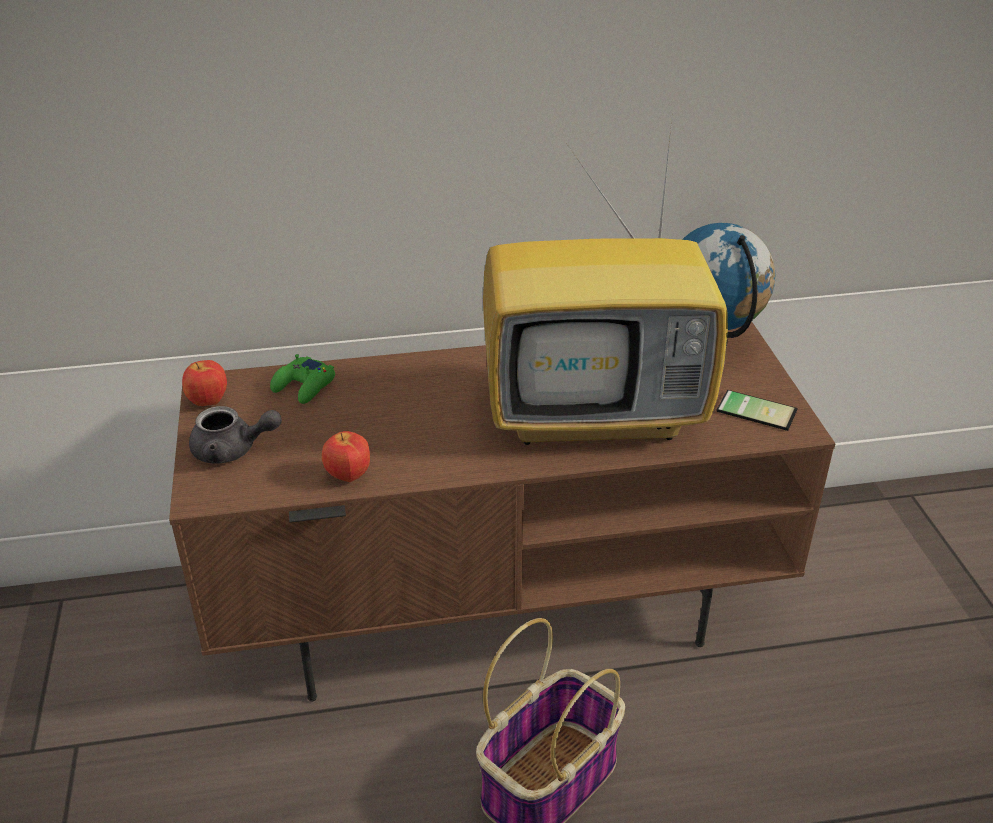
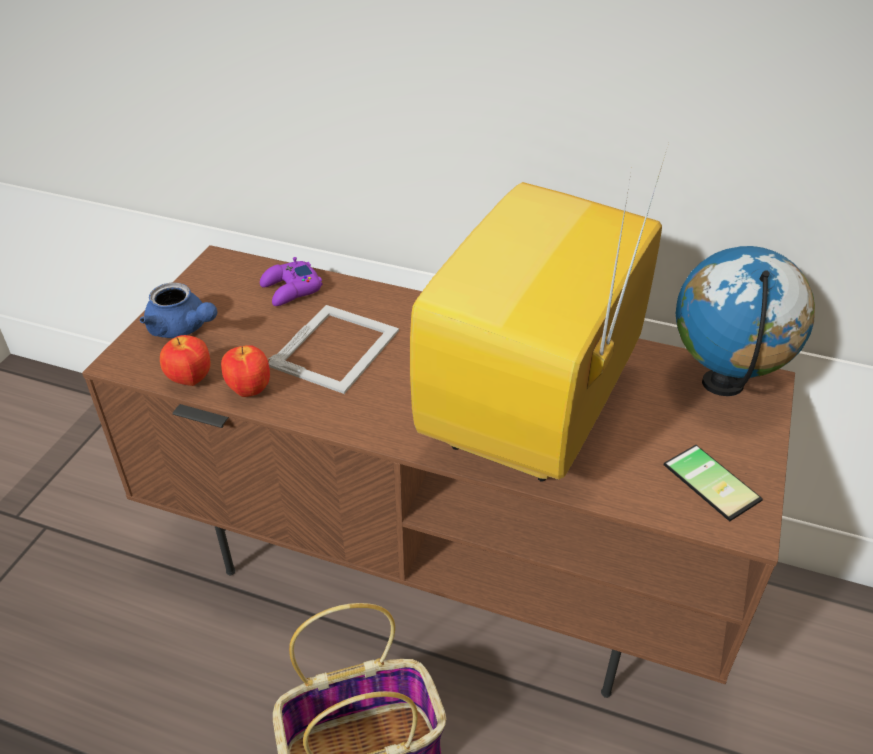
camera: 30 degrees right, 5 degrees up
(208, 402) = (204, 277): apple -> apple (190, 380)
(232, 450) = (182, 328): grey teapot -> blue teapot
(304, 386) = (291, 289): green game controller -> purple game controller
(392, 417) = (336, 347): none -> picture frame
(597, 412) = (532, 416): television -> television turned 90 degrees clockwise

